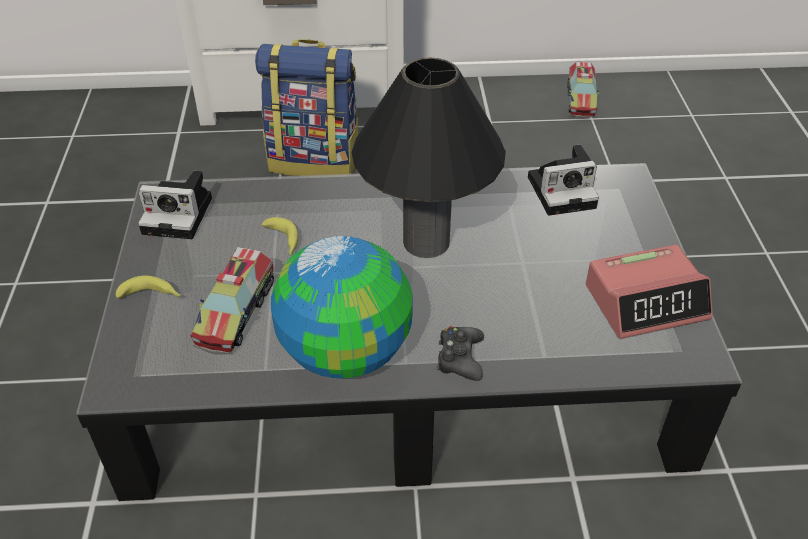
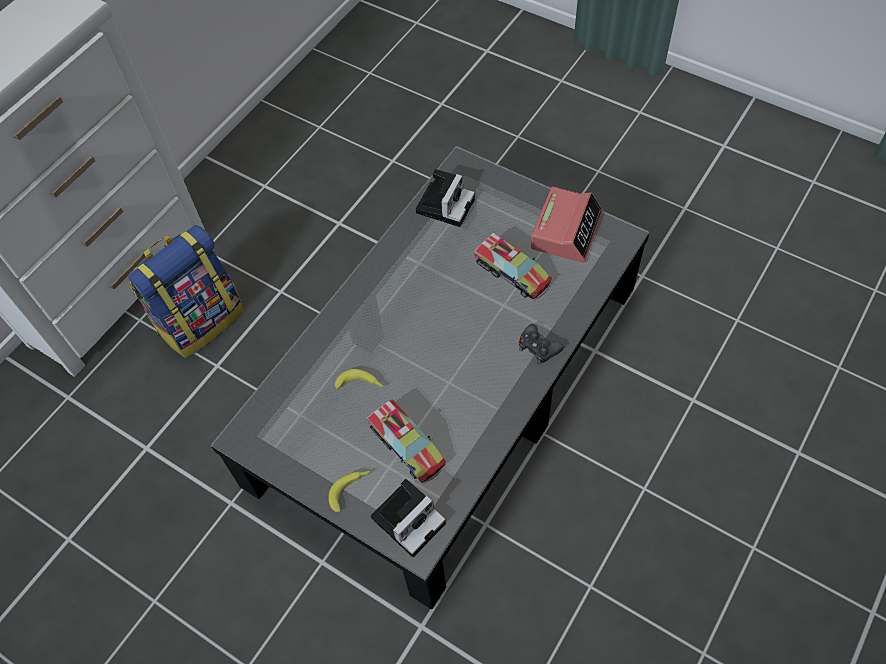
camera: 50 degrees left, 15 degrees up
(181, 215) = (277, 434): camera -> camera (409, 518)
(347, 352) = (489, 402): globe -> none
(426, 242) = (429, 305): black table lamp -> none
(580, 99) = (293, 118): toy truck -> toy truck (512, 273)

